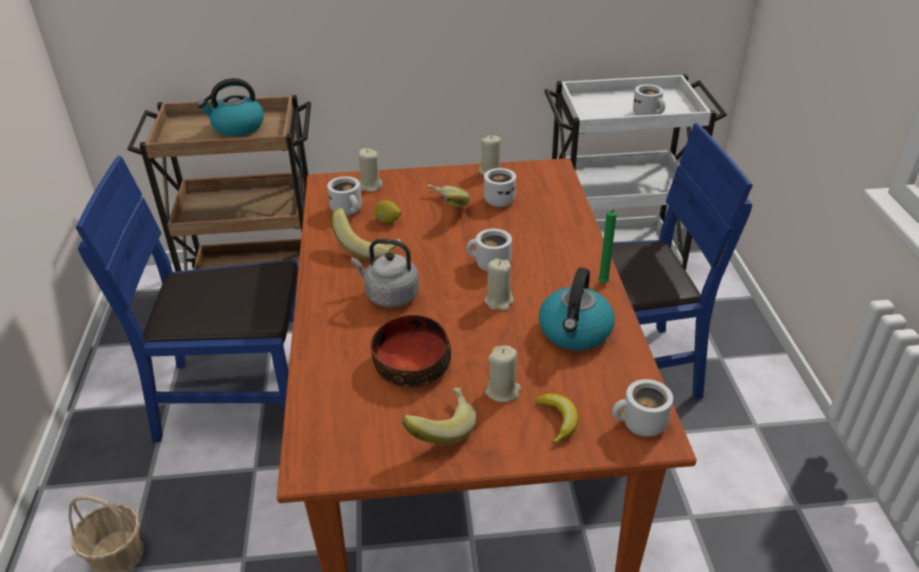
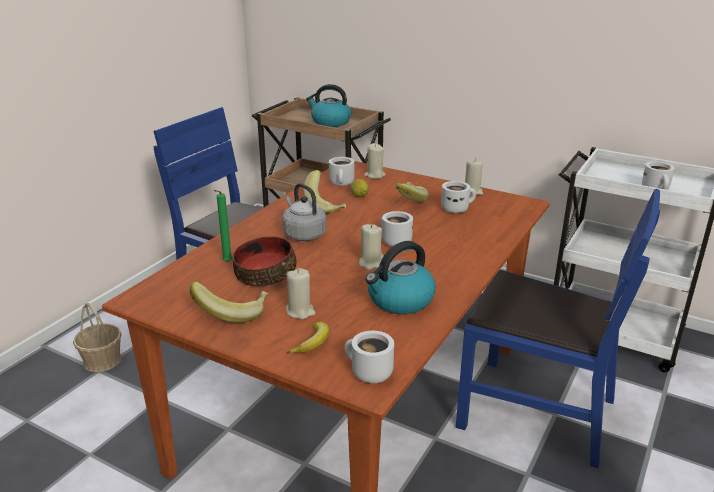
camera: 35 degrees right, 10 degrees down
(603, 284) = (464, 282): green candle -> green candle (226, 262)

